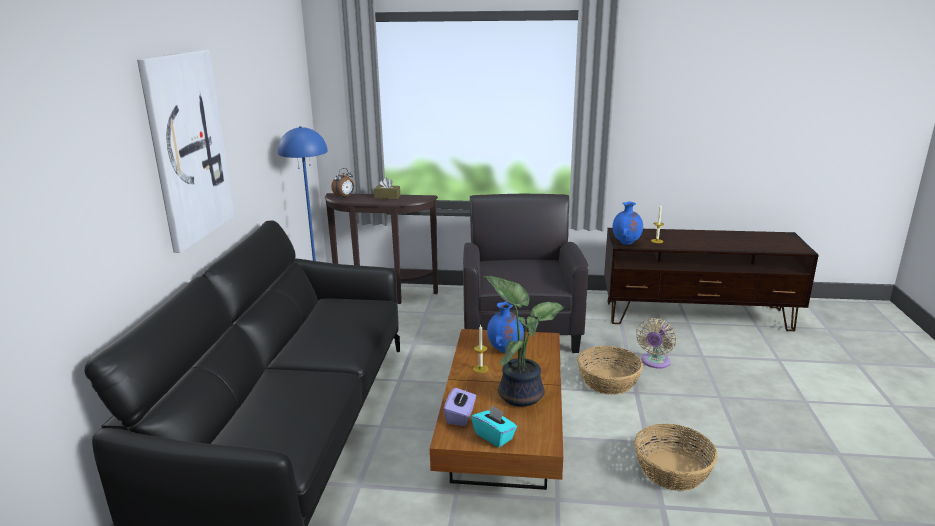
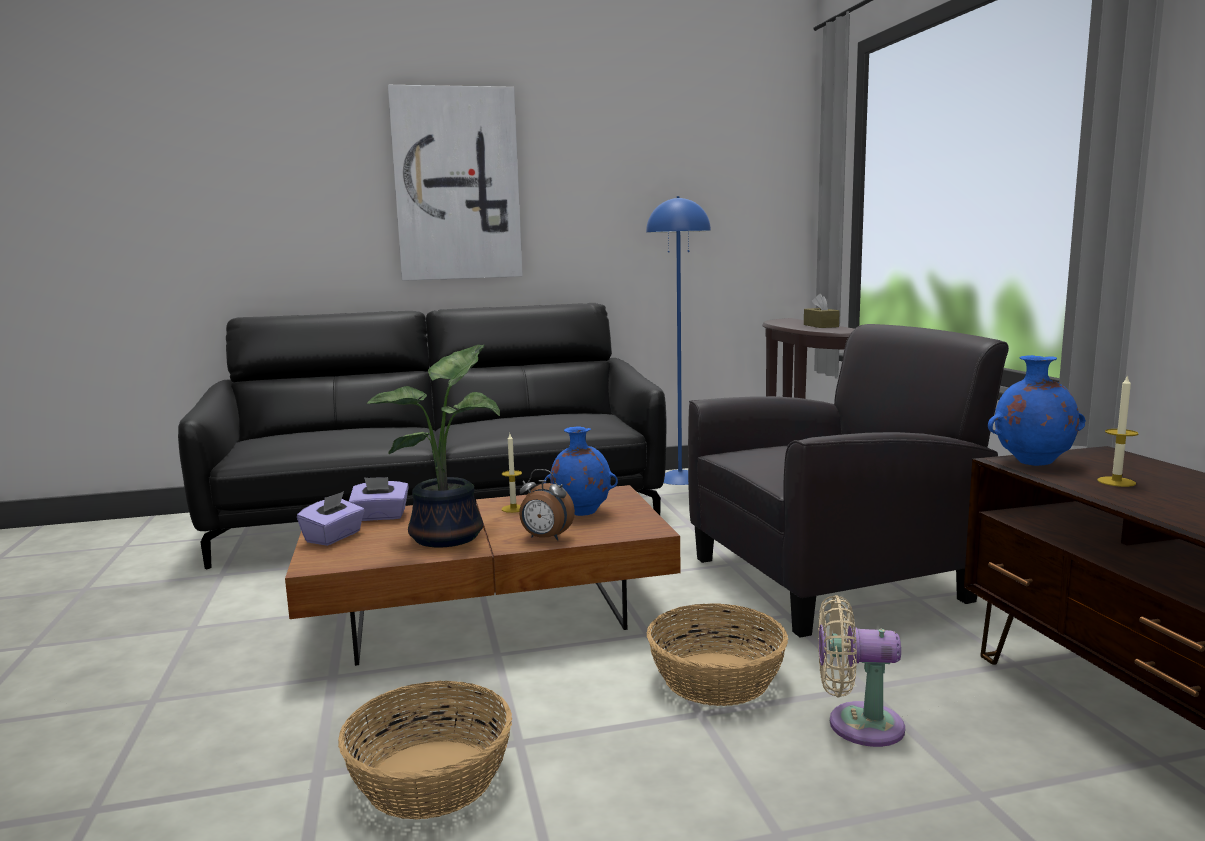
camera: 70 degrees right, 10 degrees down
(344, 197) = (786, 320): alarm clock -> alarm clock (545, 538)
(494, 436) = (334, 537): turquoise tissue box -> purple tissue box

